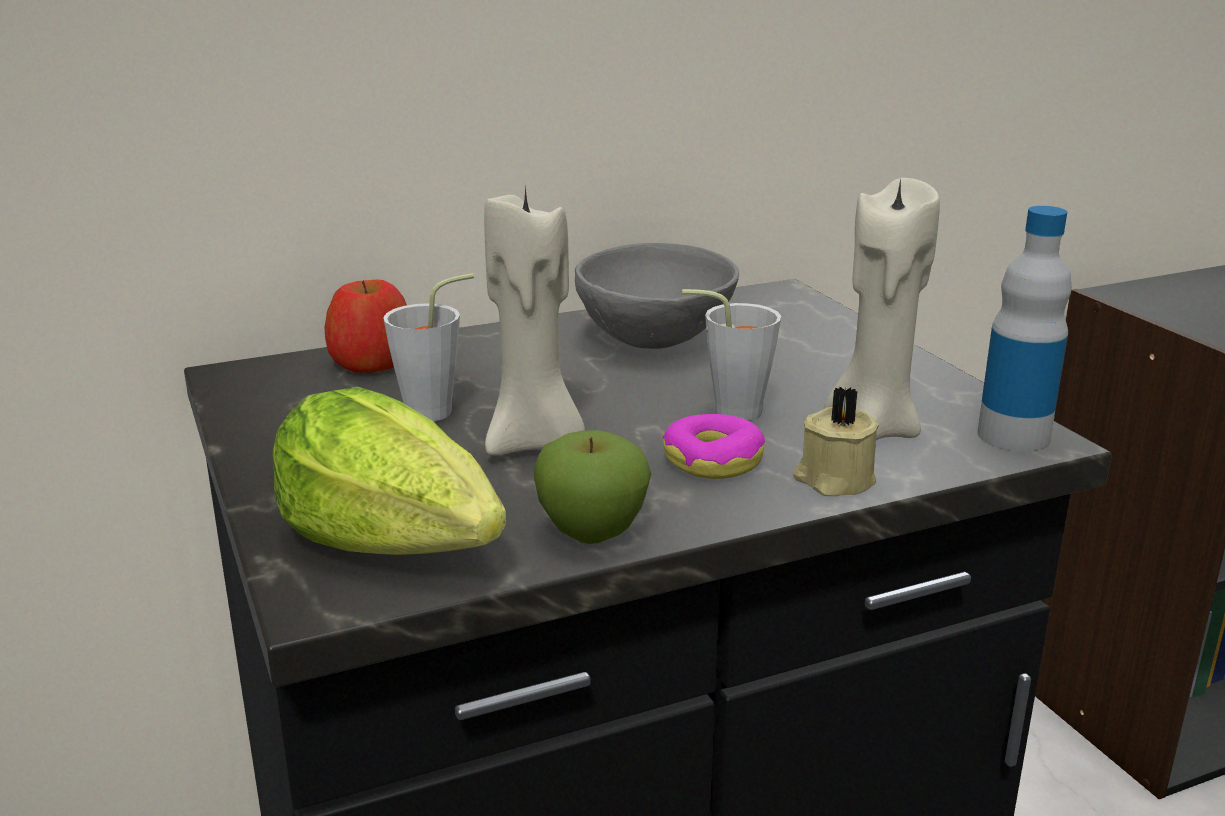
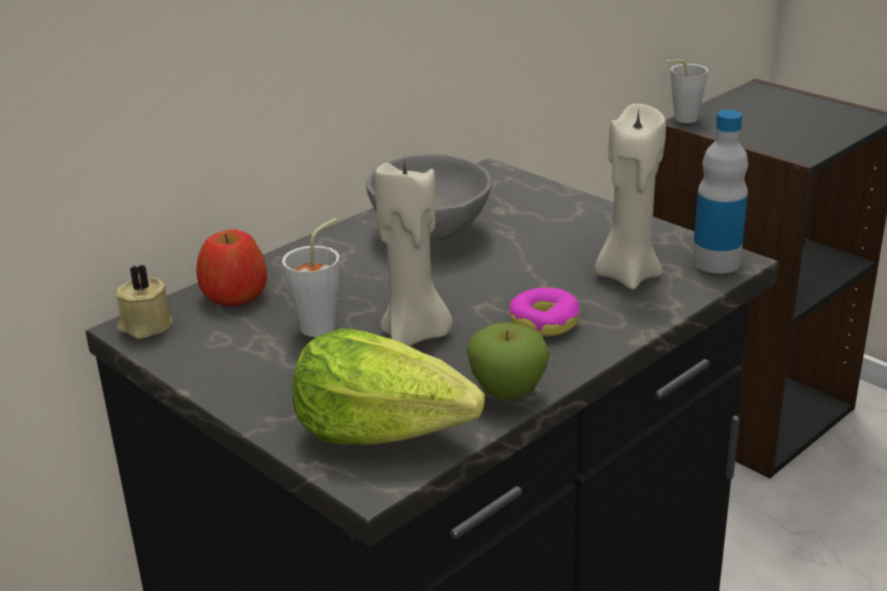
camera: 20 degrees left, 5 degrees up
(727, 411) = (525, 282): grey cup -> grey cup (680, 119)
(833, 480) = (629, 319): beige candle -> beige candle (145, 326)

